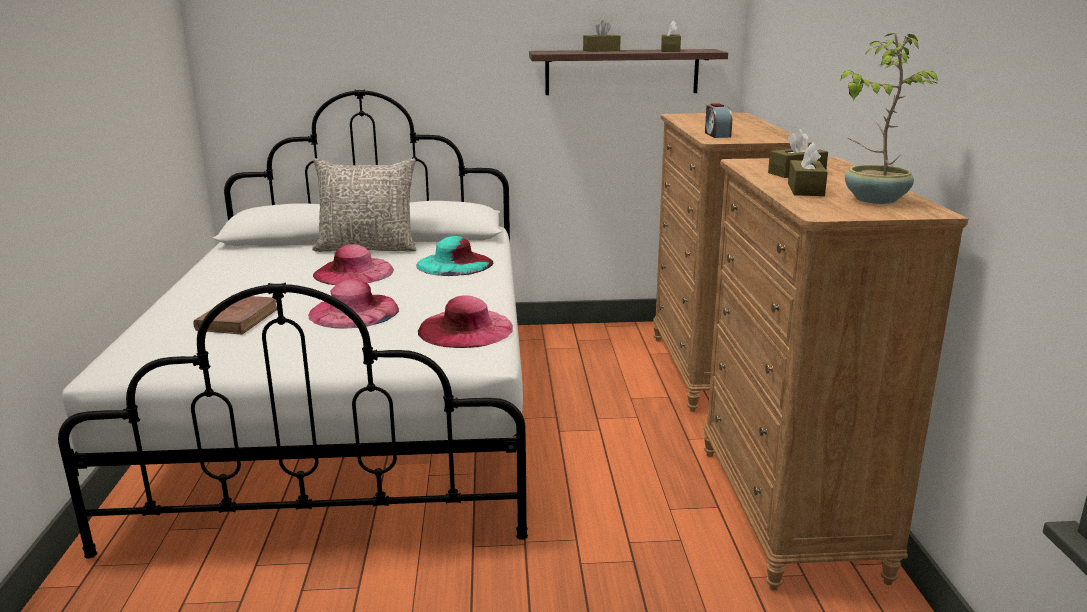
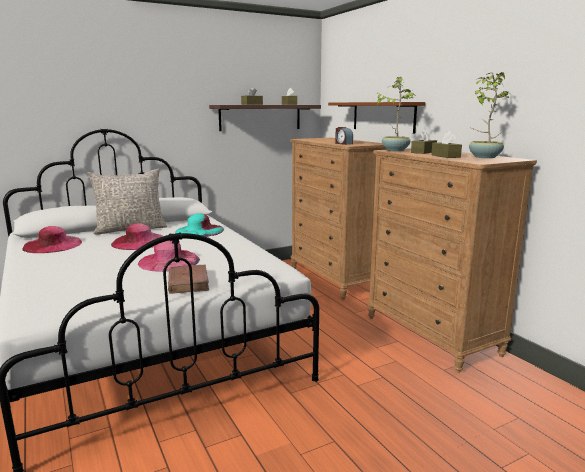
camera: 25 degrees left, 5 degrees down
(238, 319) = (91, 276): brown book -> brown book (188, 282)
(465, 329) = (253, 260): pink hat -> pink hat (53, 245)
(758, 163) = (395, 150): none -> potted plant
(806, 86) = (383, 116): none -> brown shelf

